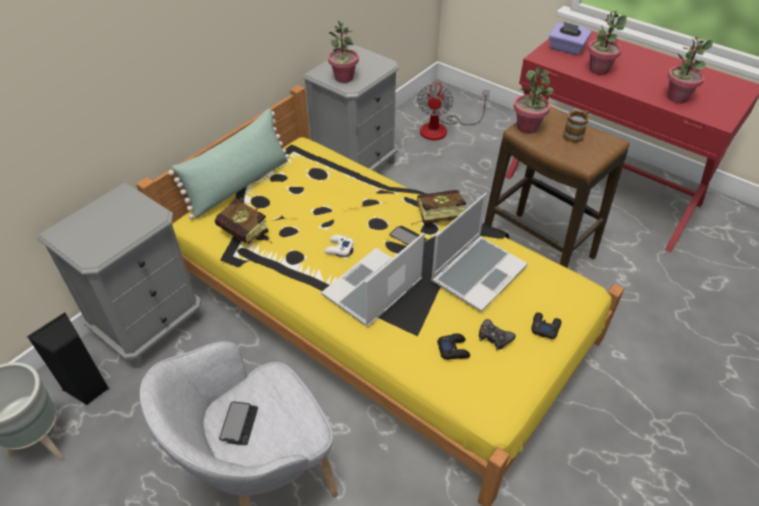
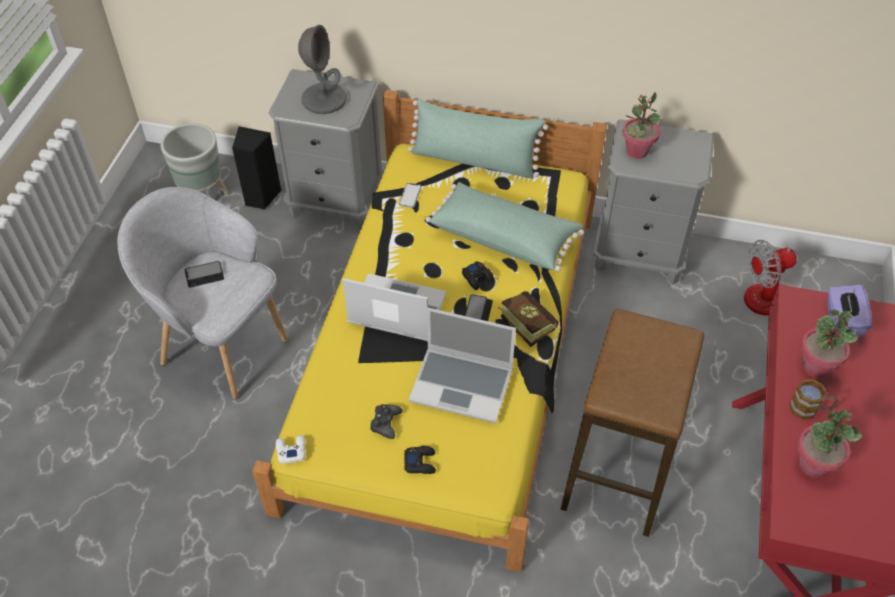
camera: 65 degrees right, 5 degrees up
(111, 223) = (324, 99): none -> grey table lamp
(247, 235) = (410, 196): book -> phone
(338, 196) = (504, 237): none -> green pillow
(338, 248) = (432, 265): white game controller -> white game controller (291, 450)
(453, 349) = (355, 395): black game controller -> black game controller (477, 278)
(527, 127) = (635, 326): potted plant -> none
(575, 134) = (657, 375): mug -> mug (809, 409)

